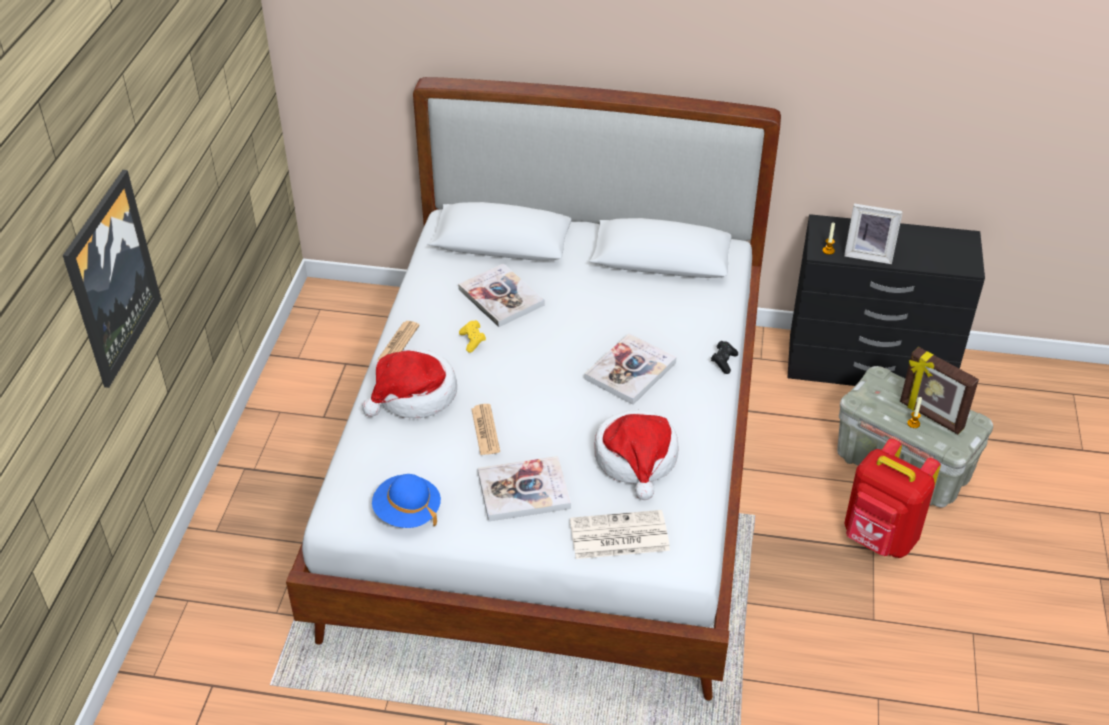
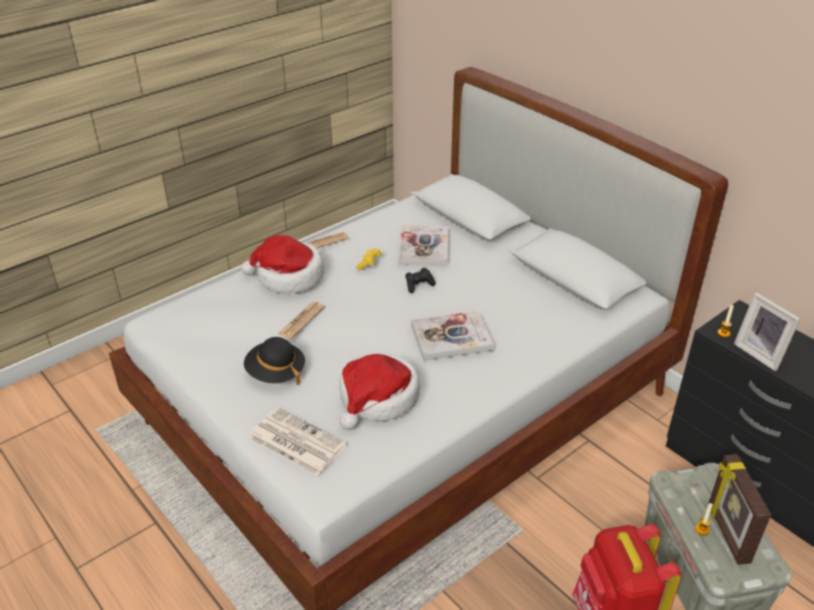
camera: 40 degrees right, 5 degrees down
(111, 278) = (107, 88): picture -> none
(407, 512) = (190, 343): blue hat -> none
(523, 491) = (275, 373): book -> black hat
(723, 362) = (534, 370): black game controller -> black game controller (419, 285)

